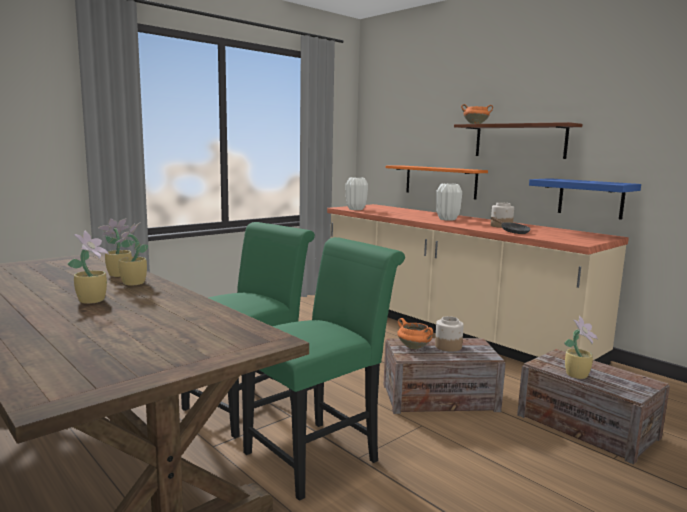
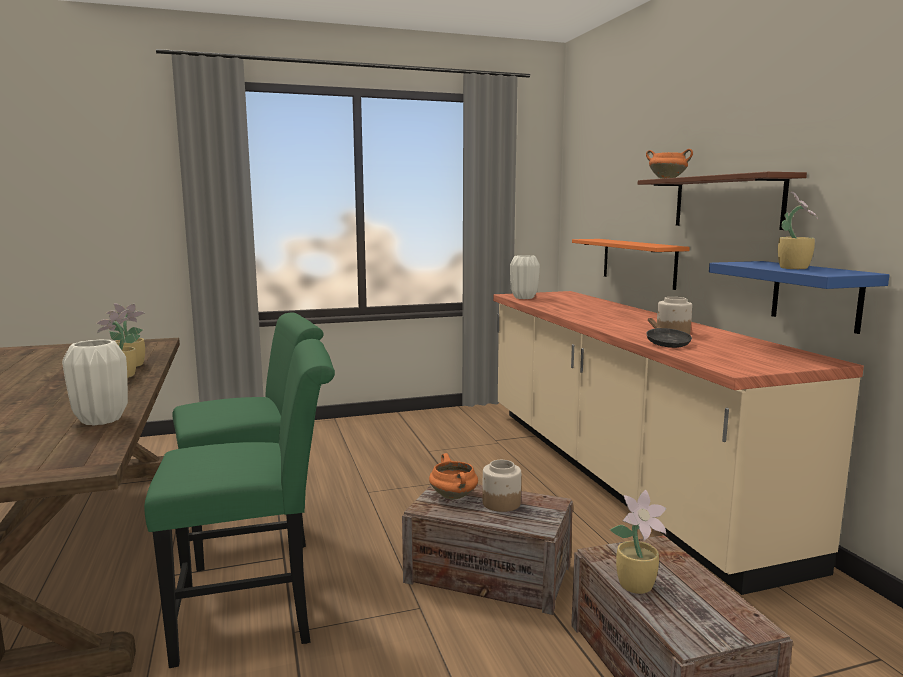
camera: 25 degrees right, 0 degrees up
(93, 300) = (45, 392): potted plant -> potted plant (794, 268)
(447, 219) = (615, 318): white vase -> white vase (102, 420)

